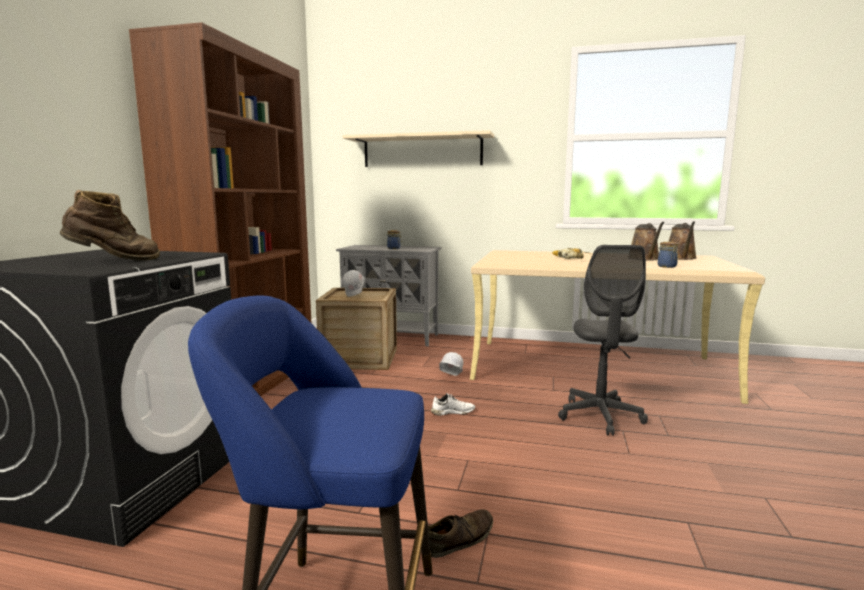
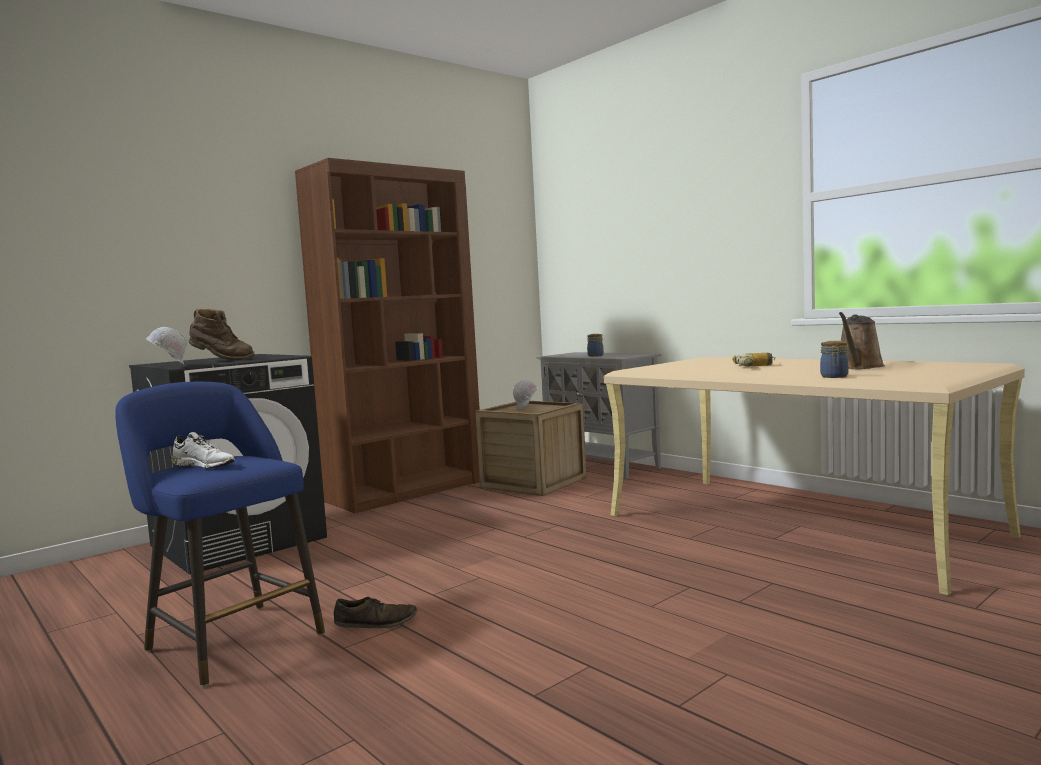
camera: 35 degrees right, 5 degrees down
(422, 151) = (638, 235): beige shelf -> none
(450, 379) = (590, 512): white hard hat -> white hard hat (168, 367)
(453, 412) = (537, 540): white shoe -> white shoe (205, 465)
(600, 416) = (691, 570): grey office chair -> none
(681, 258) = (924, 367): brown watering can -> none

